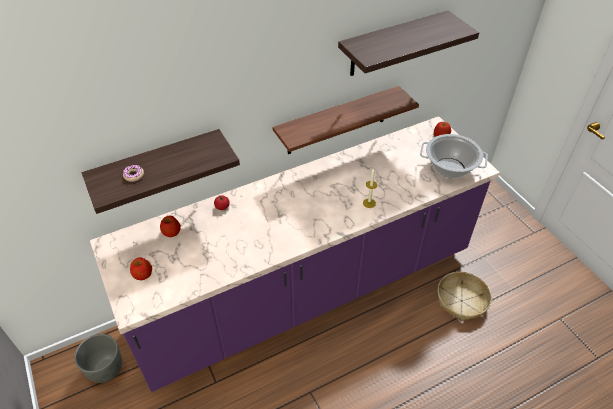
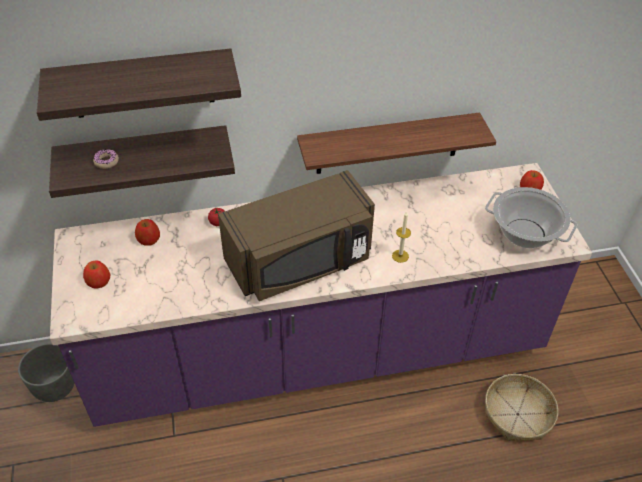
camera: 15 degrees right, 0 degrees up
(297, 223) = (301, 261): none -> brown microwave
(392, 44) = (472, 57): shelf -> shelf (142, 84)

